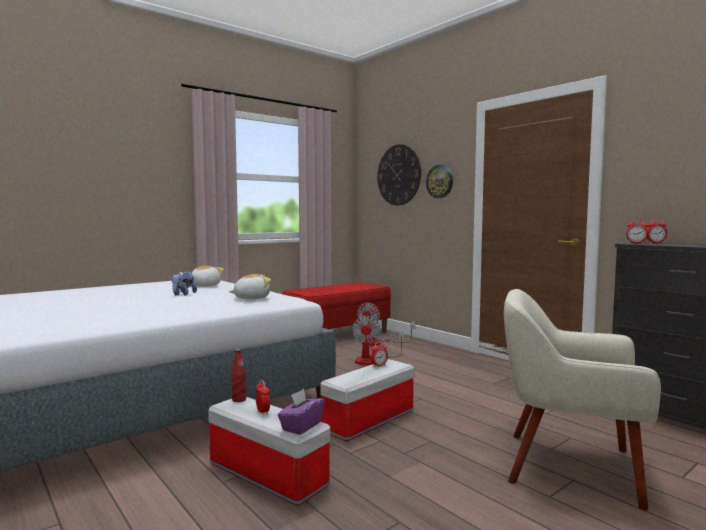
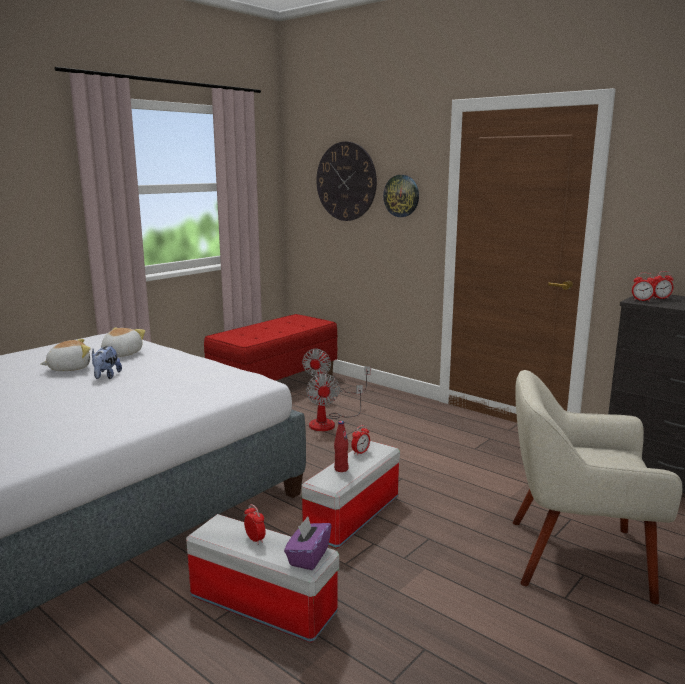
camera: 10 degrees left, 10 degrees up
(239, 399) = (218, 522): red bottle -> red bottle (341, 469)
(251, 298) = (202, 381): plush toy -> plush toy (69, 368)

